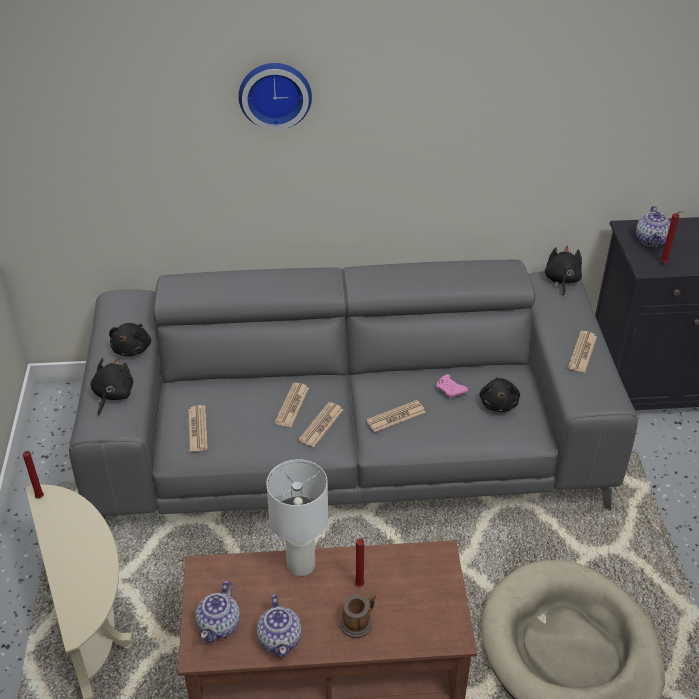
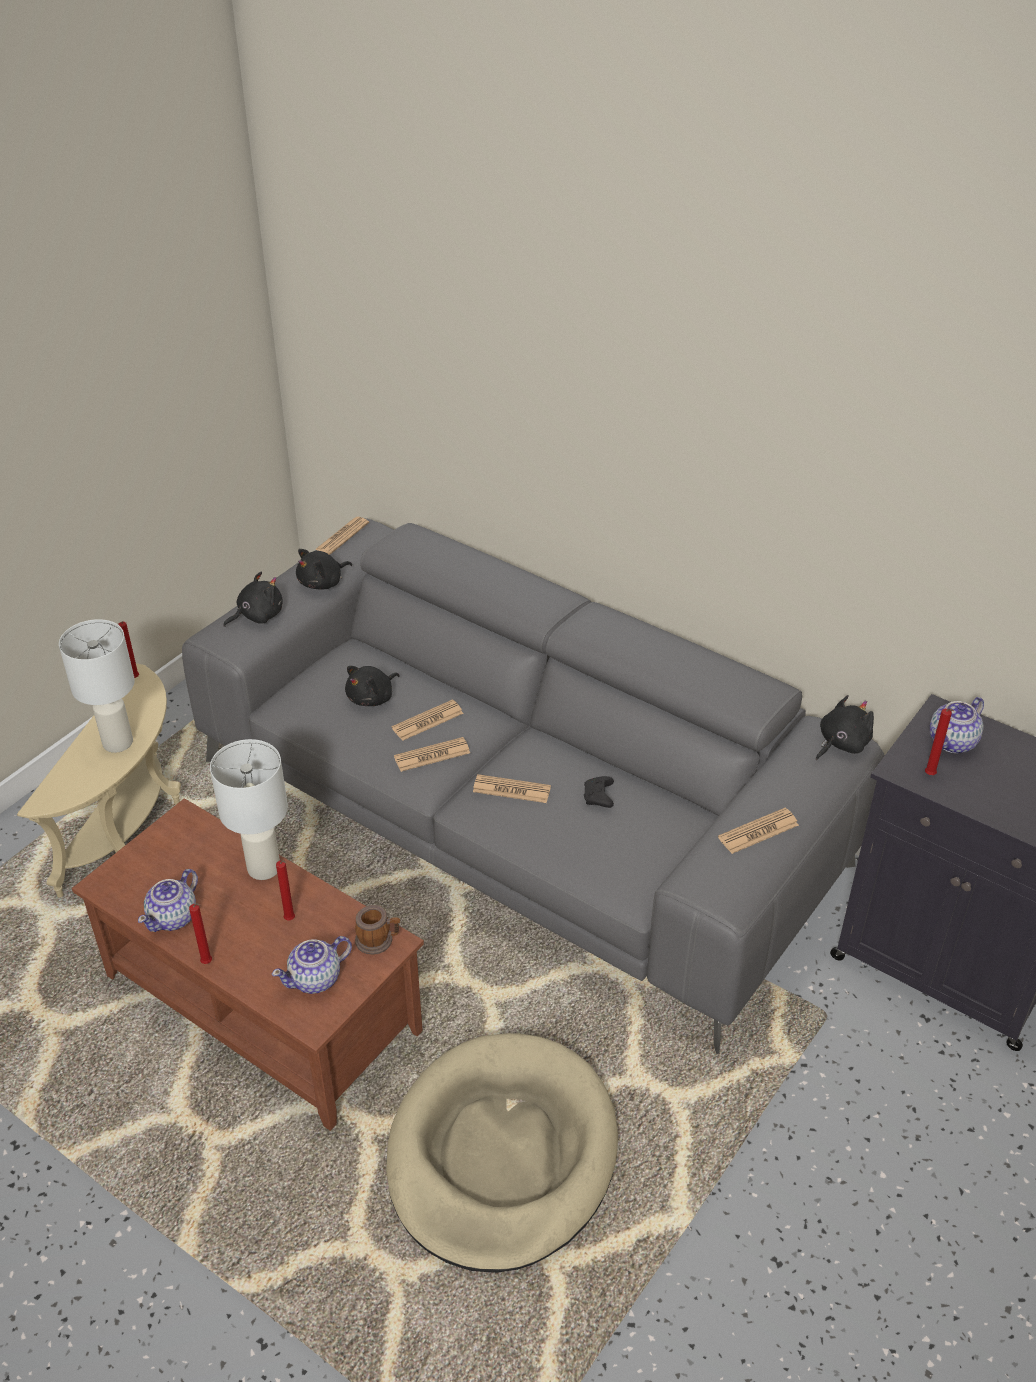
camera: 40 degrees right, 0 degrees up
(85, 550) = (117, 743): none -> white table lamp
(197, 429) = (321, 694): newspaper -> newspaper (342, 536)
(220, 625) = (143, 872): teapot -> teapot (316, 979)
(275, 93) = (548, 358): wall clock -> none
(342, 651) = (208, 963): none -> red candle
(359, 622) = (250, 950): mug -> mug (378, 940)
(450, 391) = (599, 797): pink game controller -> black game controller
(498, 403) = (635, 840): black plush toy -> black plush toy (372, 698)

